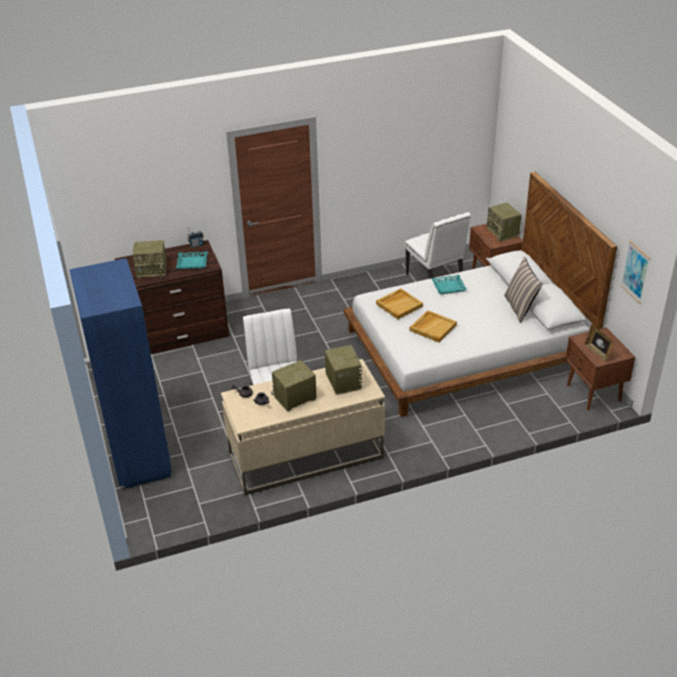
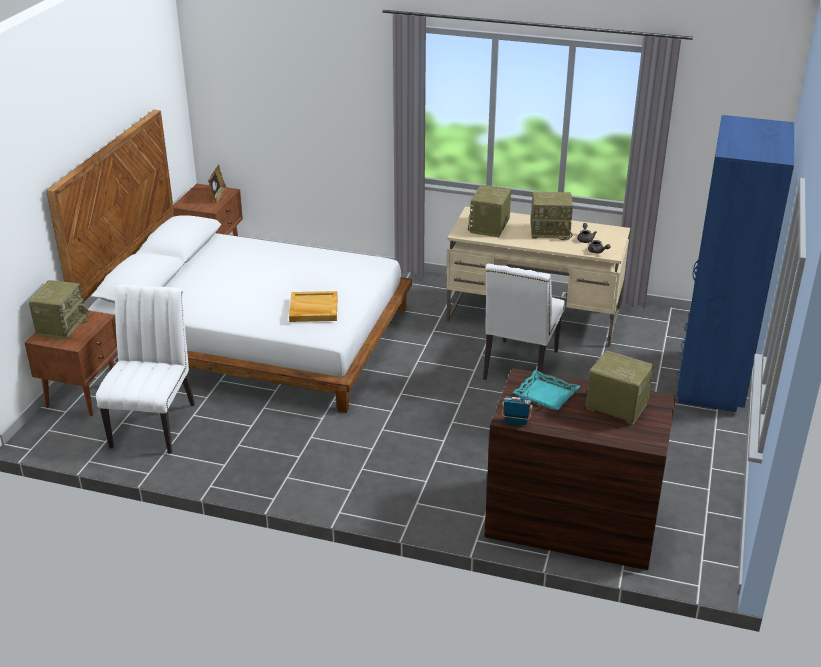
camera: 145 degrees left, 5 degrees down
(433, 327) = (313, 278): beige tray -> none
(448, 287) = (228, 307): turquoise tray -> none
(520, 308) = (199, 261): pillow -> none
(635, 272) = (171, 108): picture -> none

